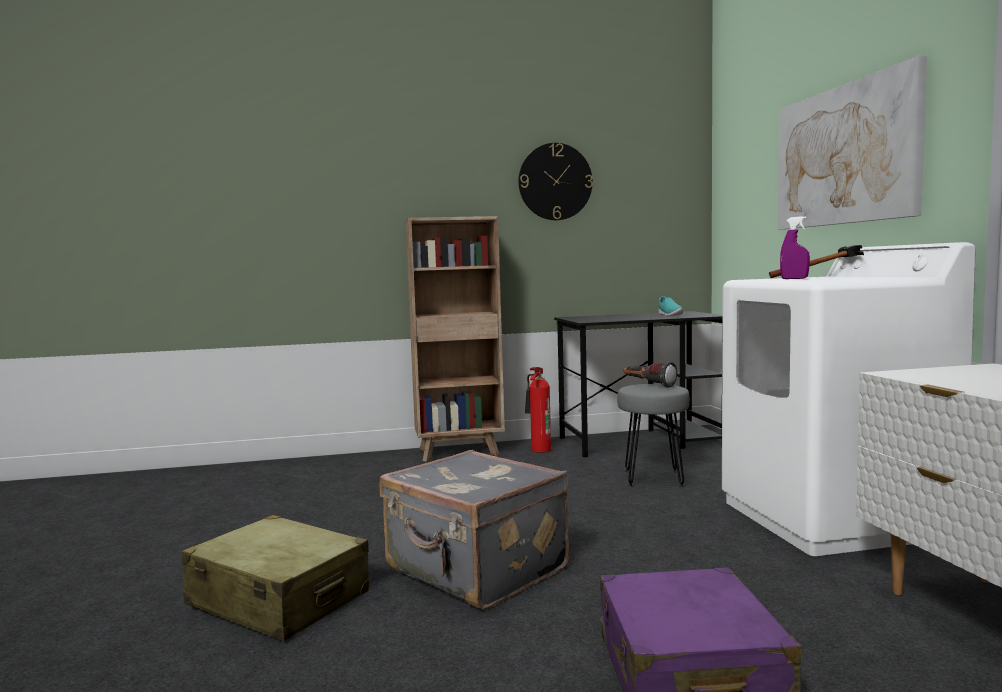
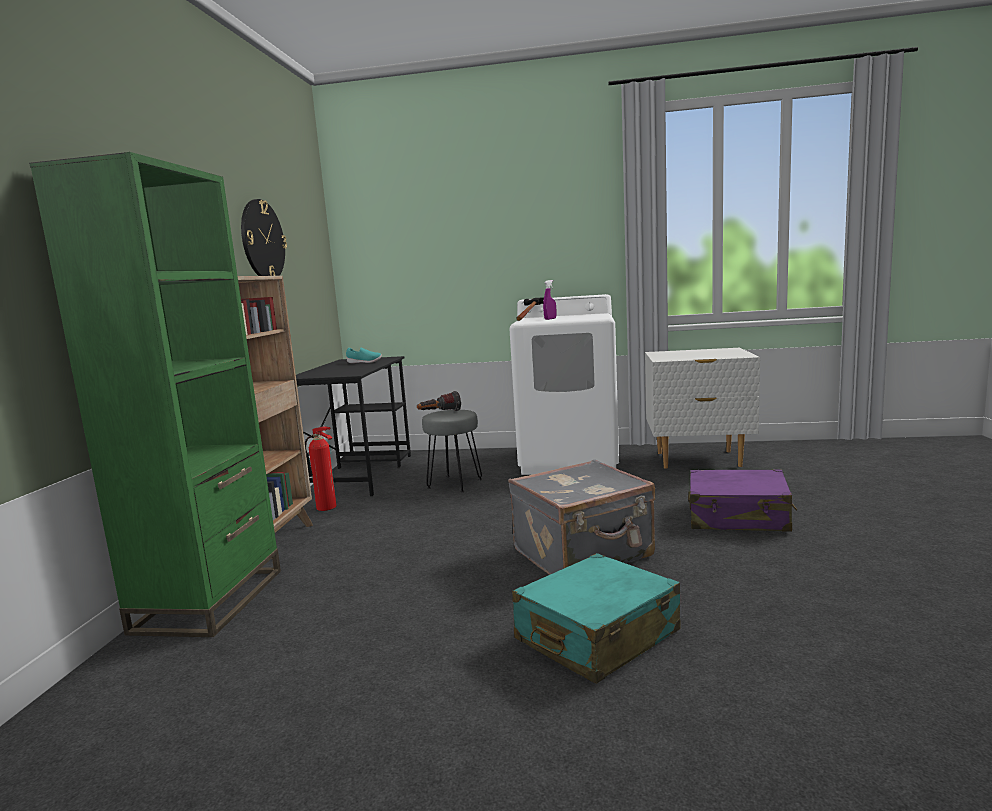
camera: 70 degrees left, 5 degrees up
(279, 599) = (596, 636): beige suitcase -> turquoise suitcase
(351, 463) = (210, 600): none -> green bookcase
(844, 155) = (499, 240): picture -> none

